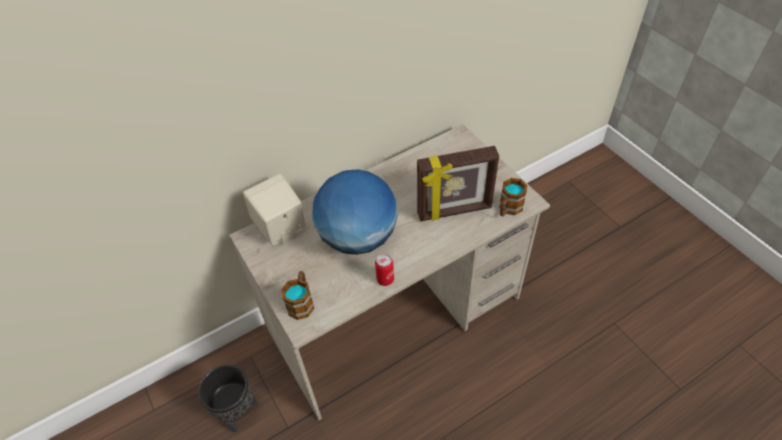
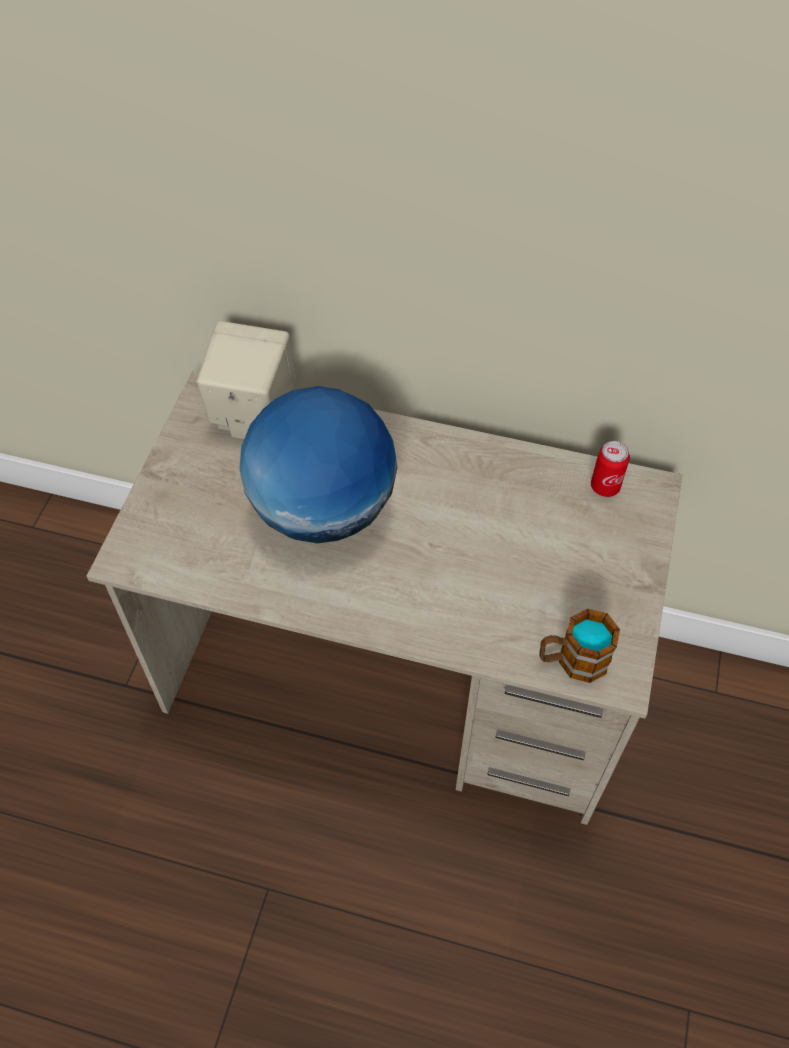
camera: 45 degrees right, 5 degrees up
(238, 411) = (100, 613): black planter -> none
(301, 302) = (160, 528): mug -> none
(385, 279) = (283, 595): can -> can (605, 486)
(454, 211) = (491, 591): picture frame -> none

